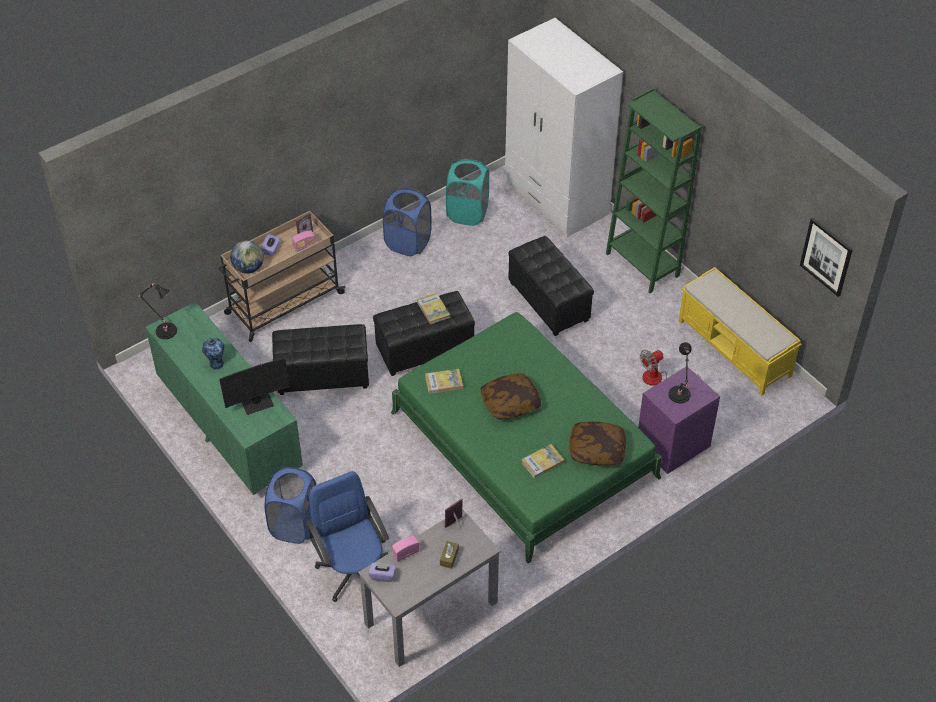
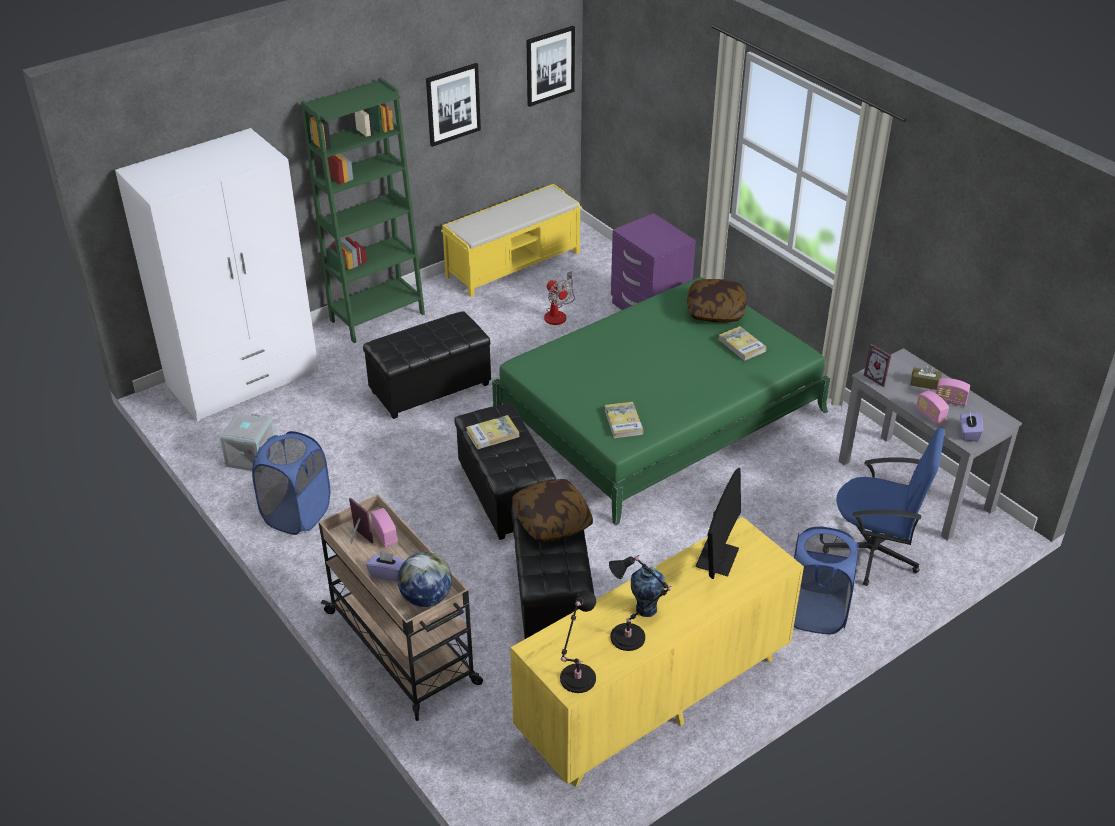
camera: 90 degrees left, 10 degrees down
(229, 428) = (654, 697): green dresser -> yellow dresser
(257, 402) = (717, 558): monitor -> monitor turned 45 degrees clockwise
(353, 570) = (873, 553): blue office chair -> blue office chair turned 135 degrees counterclockwise
(425, 571) = (950, 401): none -> radio
(467, 213) = (250, 457): turquoise laundry basket -> grey storage box
(510, 403) = (654, 369): pillow -> pillow (552, 520)
(679, 396) = (656, 236): black table lamp -> black table lamp (631, 637)
(748, 199) = (453, 104): none -> picture

